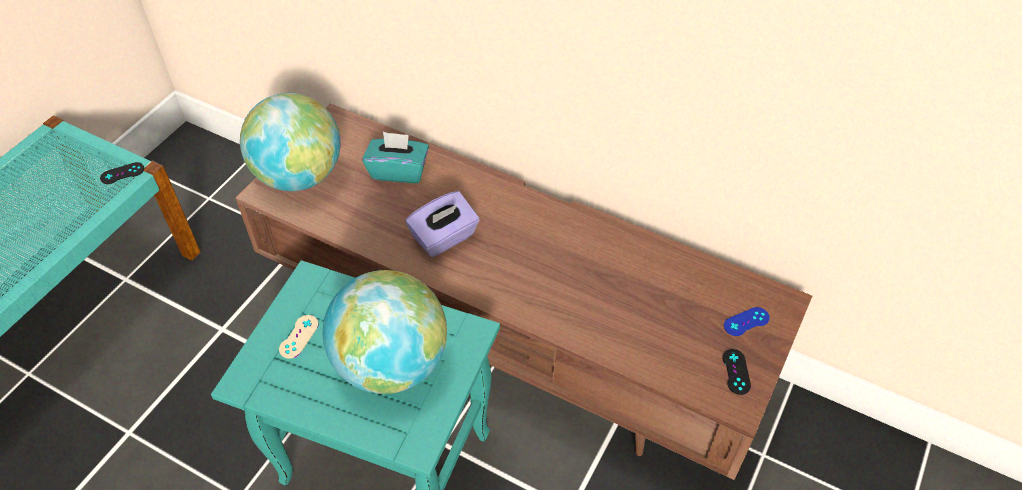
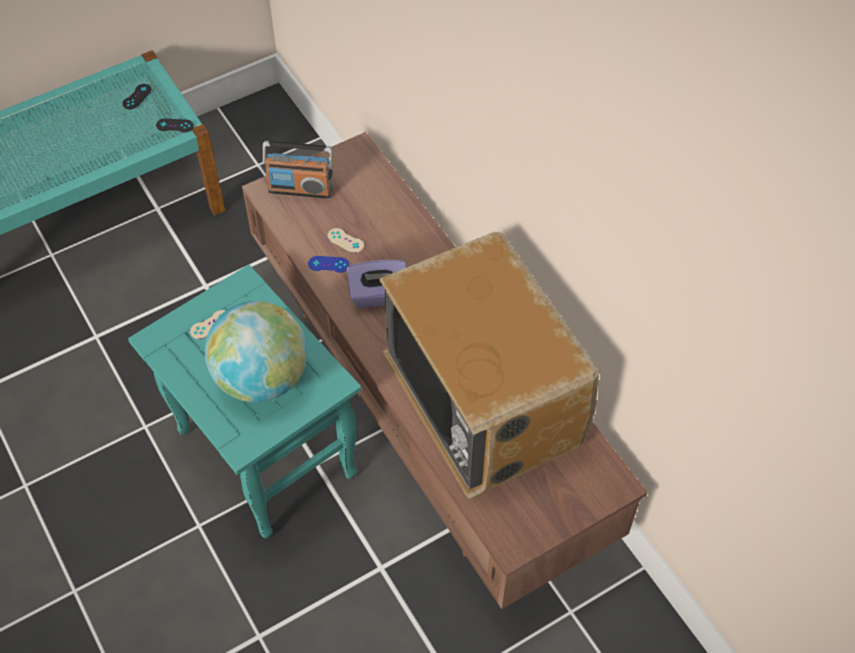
camera: 30 degrees right, 5 degrees up
(299, 176) = (300, 189): globe -> radio
(377, 203) = (345, 241): none -> beige game controller
(398, 171) = (380, 219): turquoise tissue box -> none
(610, 284) = (483, 398): none -> television
(736, 372) = (530, 519): black game controller -> black game controller (137, 97)
(746, 322) = (571, 484): blue game controller -> blue game controller (328, 264)

